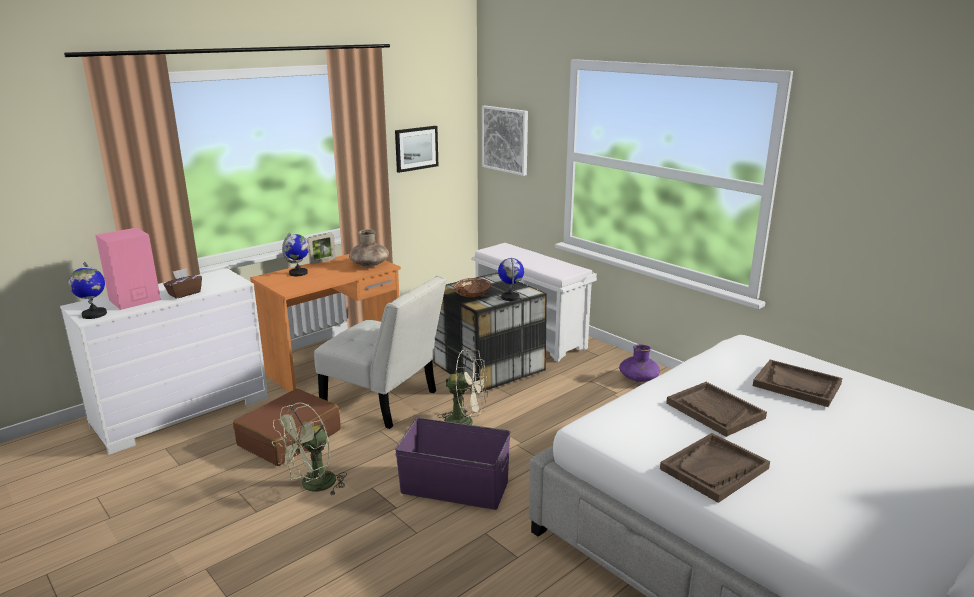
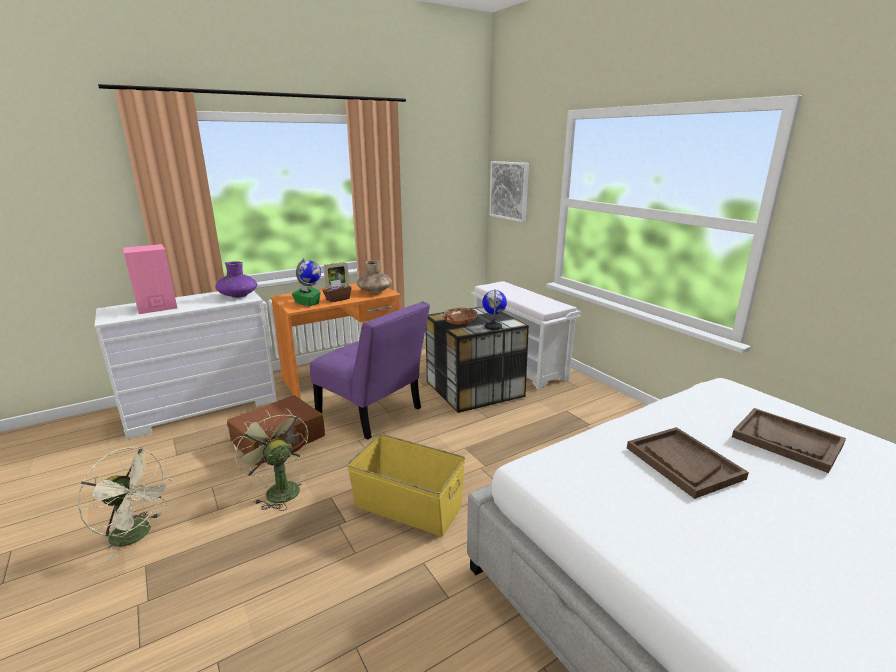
camera: 10 degrees right, 0 degrees up
(94, 314) = (115, 317): globe -> none
(184, 293) = (200, 304): brown tissue box -> brown tissue box (337, 299)
(299, 284) = (307, 303): none -> green tissue box
(313, 486) = (278, 489): green fan -> green fan turned 90 degrees clockwise
(384, 401) = (372, 413): white chair -> purple chair
(416, 148) = (430, 195): picture -> none
(455, 487) = (408, 507): purple storage box -> yellow storage box
(465, 423) = (438, 440): beige fan -> beige fan (138, 535)
(638, 378) = (613, 412): purple vase -> purple vase (238, 296)
(714, 469) = (675, 543): brown tray -> none

